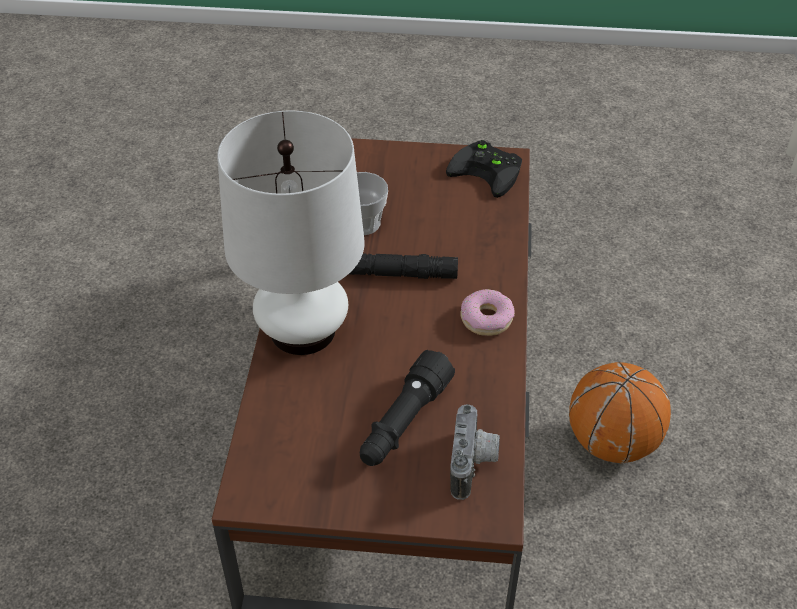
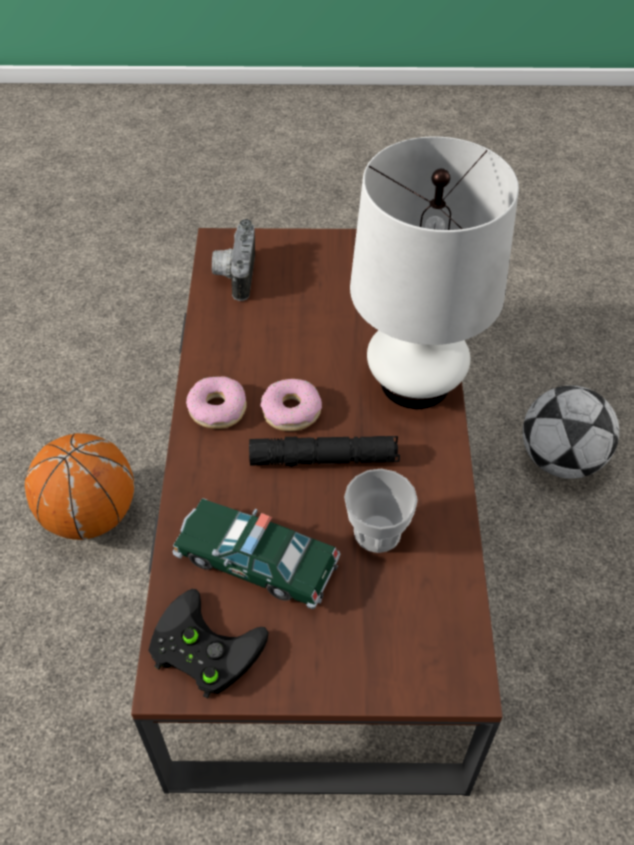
camera: 175 degrees right, 5 degrees up
(143, 464) = (560, 459): none -> football
(404, 422) = (298, 303): black flashlight -> none
(420, 312) = (291, 411): none -> donut
(453, 212) = (256, 561): none -> toy car

